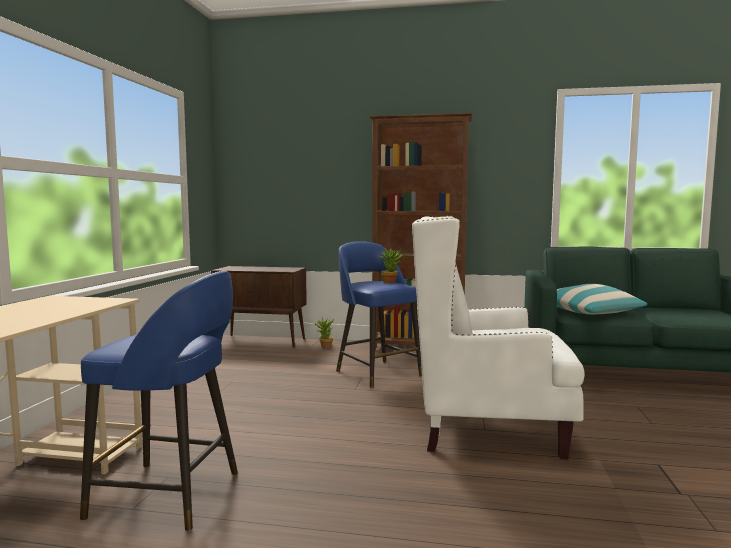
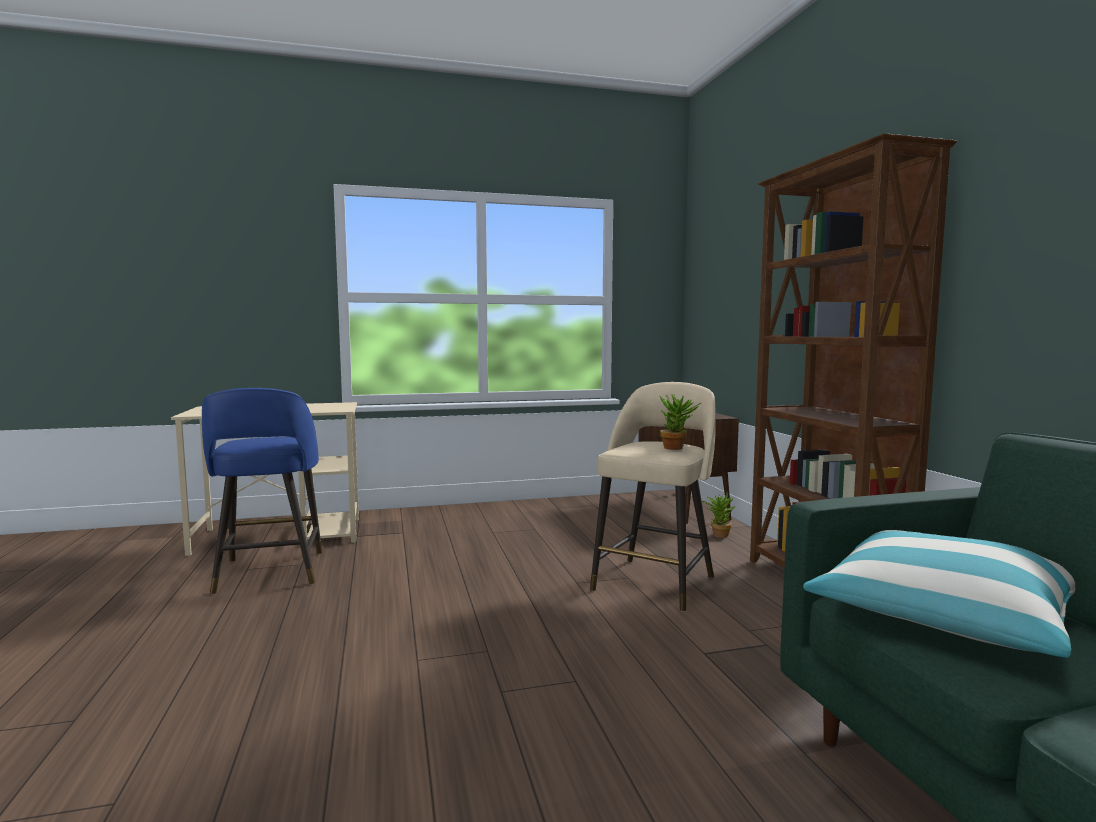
camera: 65 degrees right, 0 degrees up
(377, 373) = (655, 582): blue stool -> beige stool
(487, 433) = (489, 695): white armchair -> none

